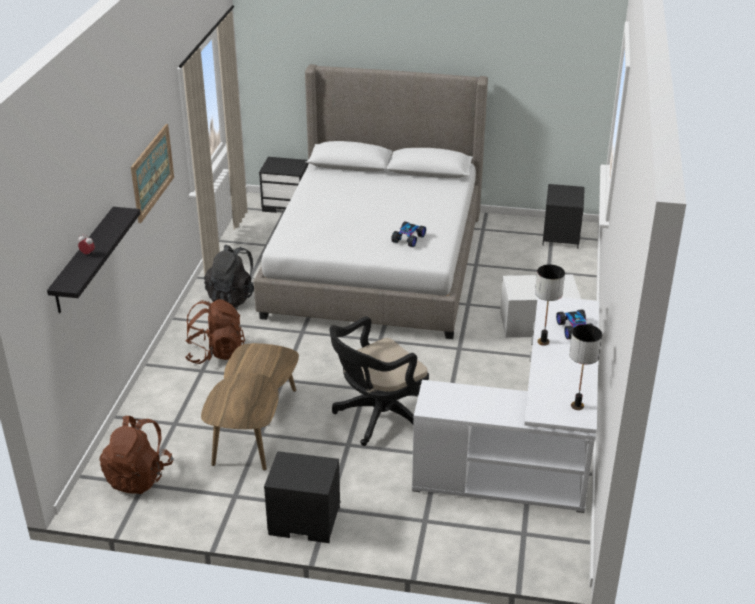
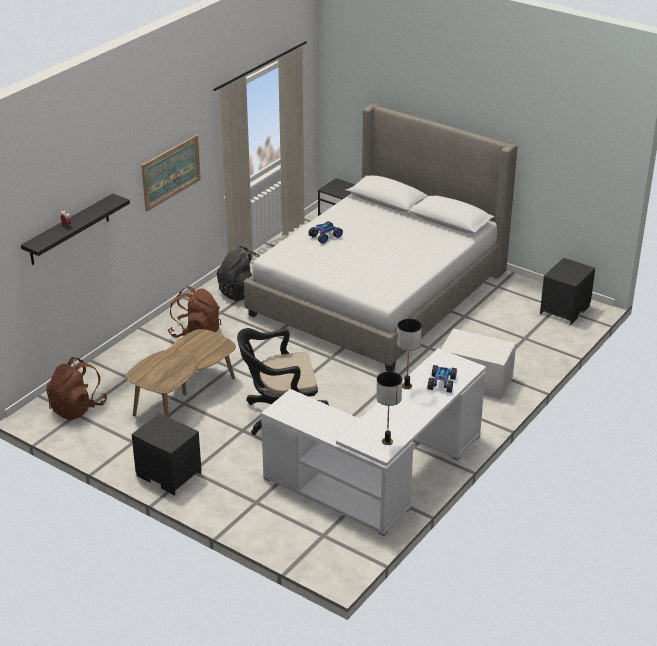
camera: 25 degrees right, 0 degrees up
(409, 239) = (379, 276): toy car -> toy car (325, 236)

